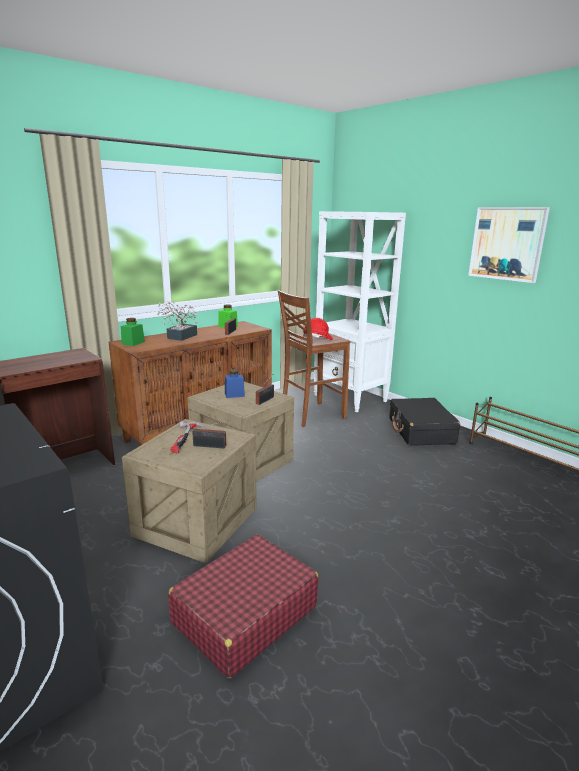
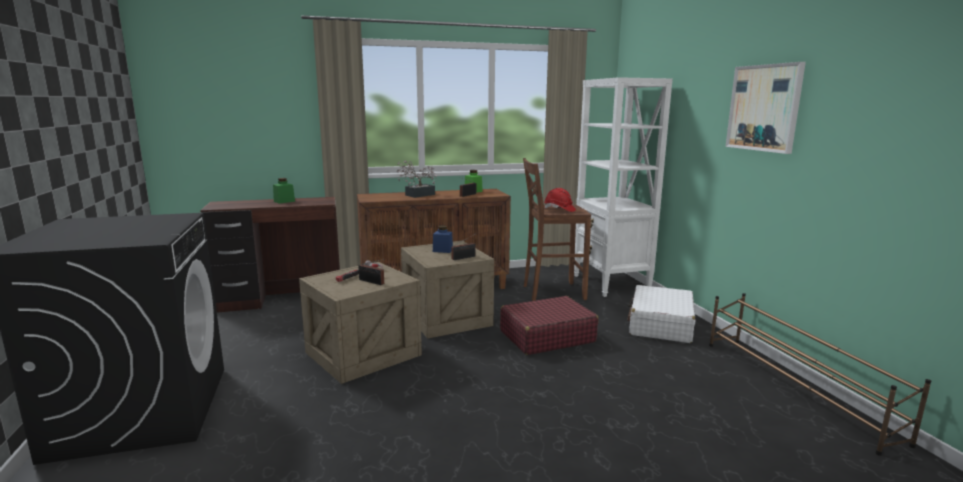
camera: 25 degrees right, 5 degrees down
(133, 343) = (373, 196): green jar -> green jar (284, 201)
(244, 615) = (334, 426): red suitcase -> red suitcase (546, 336)
(421, 431) = (660, 325): black suitcase -> white suitcase

